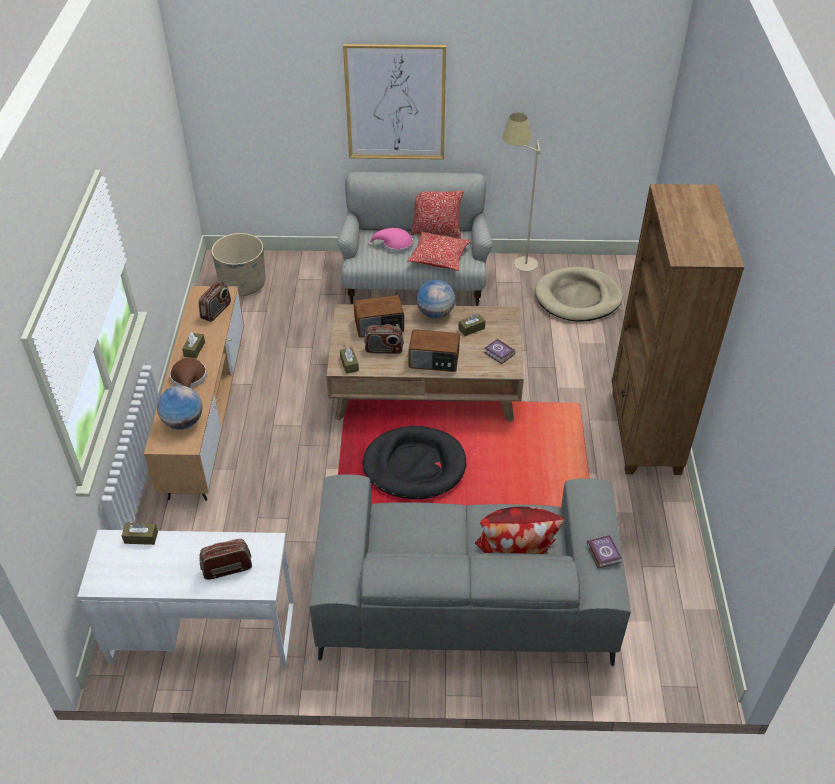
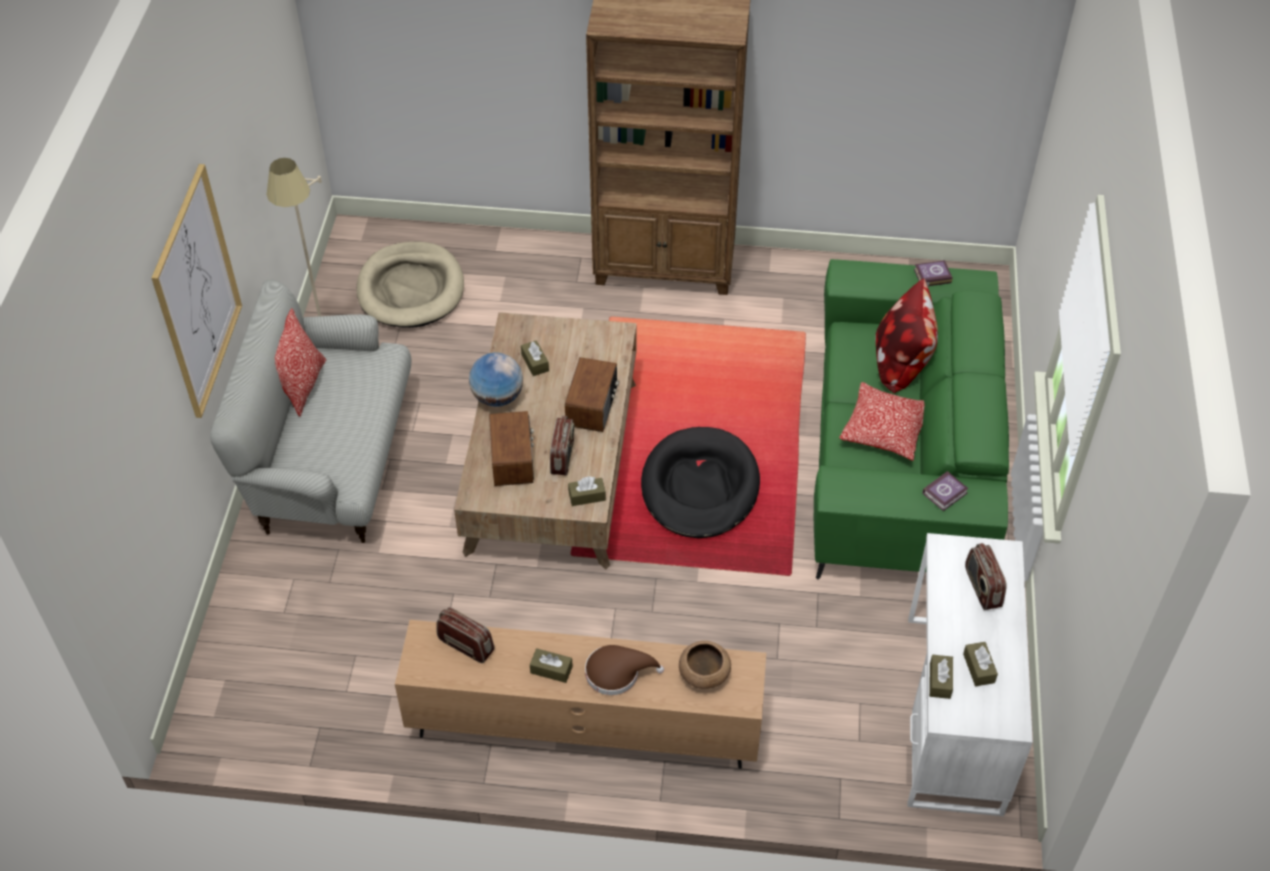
camera: 85 degrees left, 5 degrees up
(149, 563) = (978, 668): none -> brown tissue box
(183, 422) = (704, 675): globe -> brown bowl
(243, 284) = (277, 690): beige planter -> none
(394, 245) = (321, 436): pink hat -> none
(439, 258) = (366, 387): pillow -> pillow (885, 430)
(464, 598) = (899, 455): grey sofa -> green sofa
(499, 354) = (588, 340): book -> book (946, 493)

